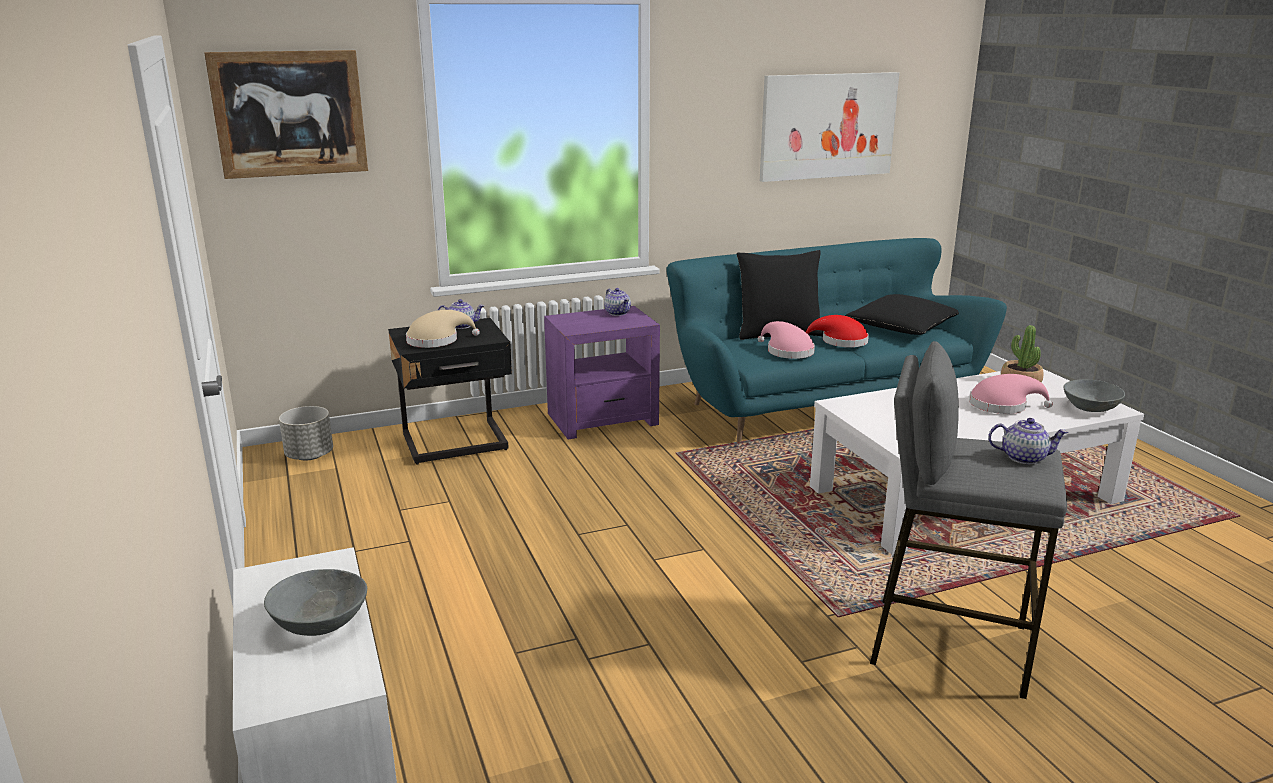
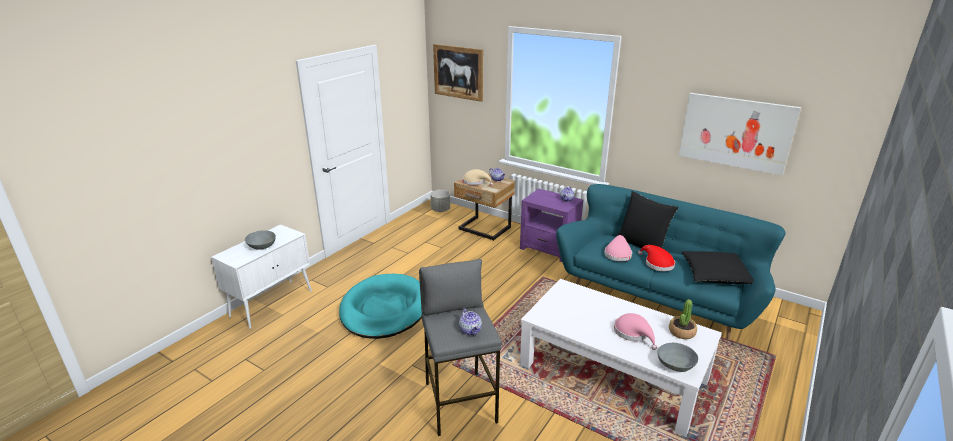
camera: 55 degrees right, 5 degrees up
(456, 444) = (484, 229): black nightstand -> beige nightstand
(580, 635) = (384, 309): none -> turquoise dog bed

